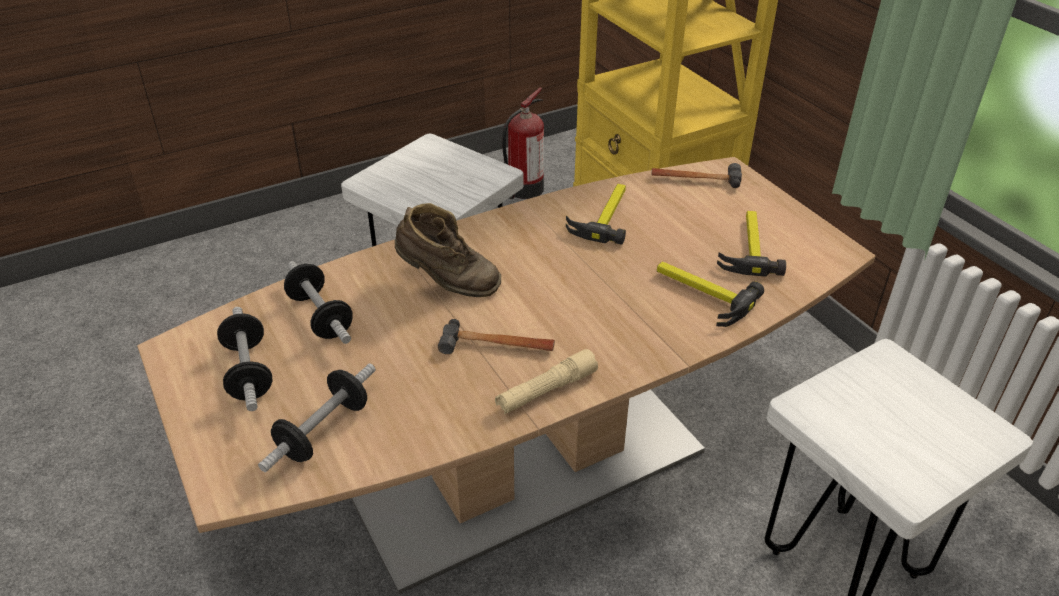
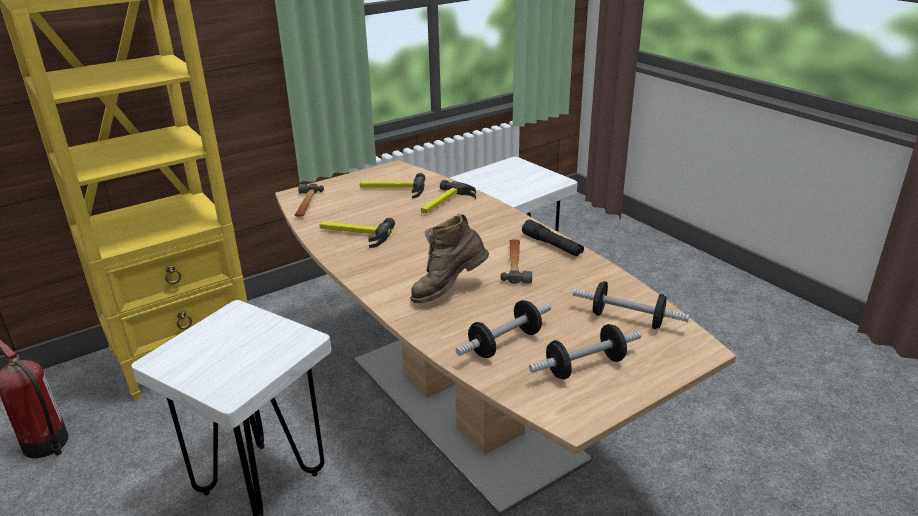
camera: 95 degrees left, 10 degrees down
(447, 283) = (448, 290): brown boot -> brown boot turned 135 degrees counterclockwise
(546, 391) = (552, 245): beige flashlight -> black flashlight

